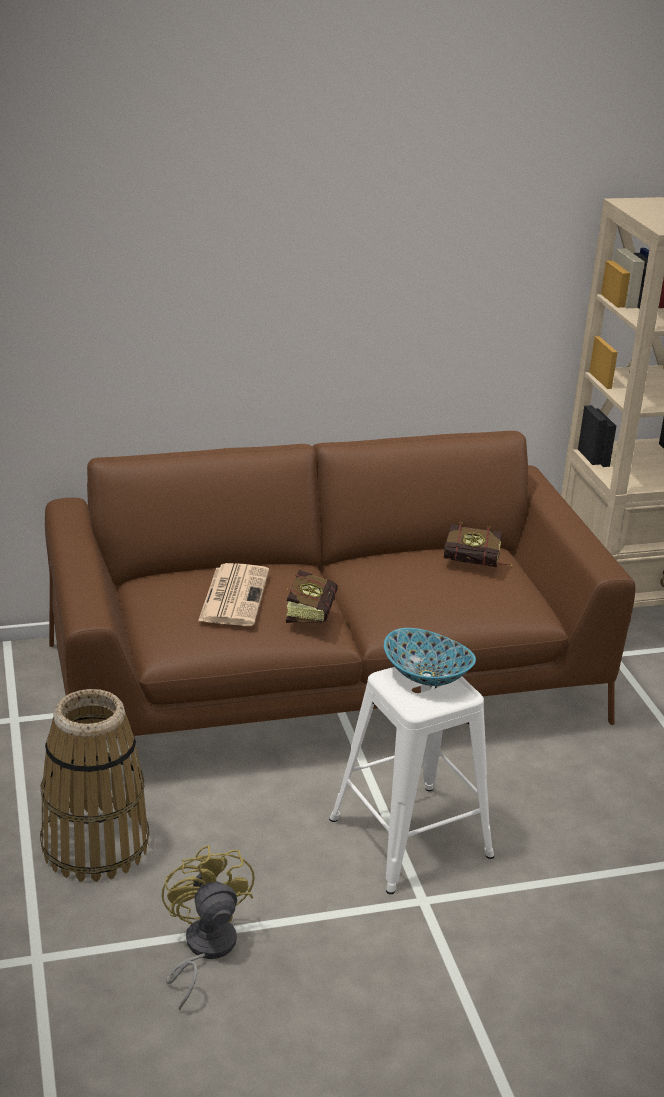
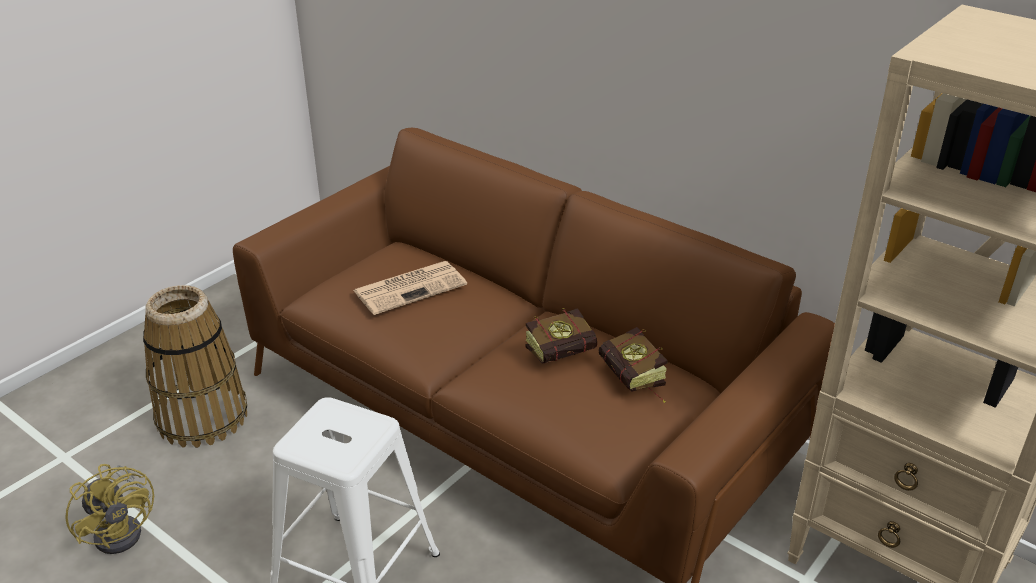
camera: 55 degrees right, 5 degrees up
(203, 949) = (124, 529): yellow fan -> yellow fan turned 105 degrees clockwise
(311, 612) = (436, 333): book -> book (567, 353)
(427, 675) = (354, 428): bowl -> none

